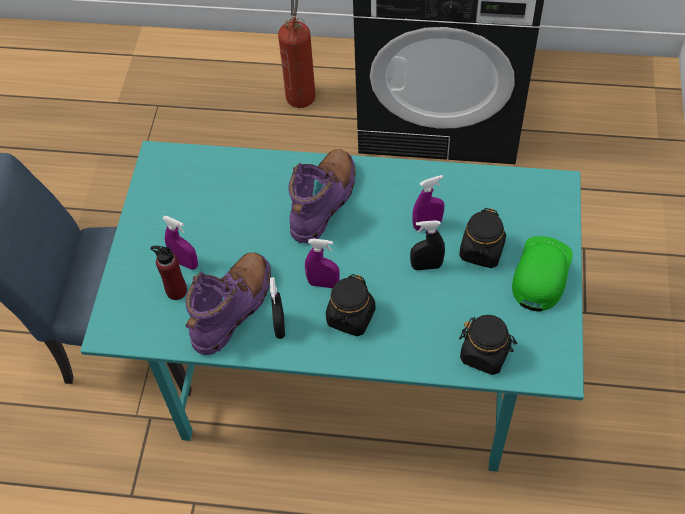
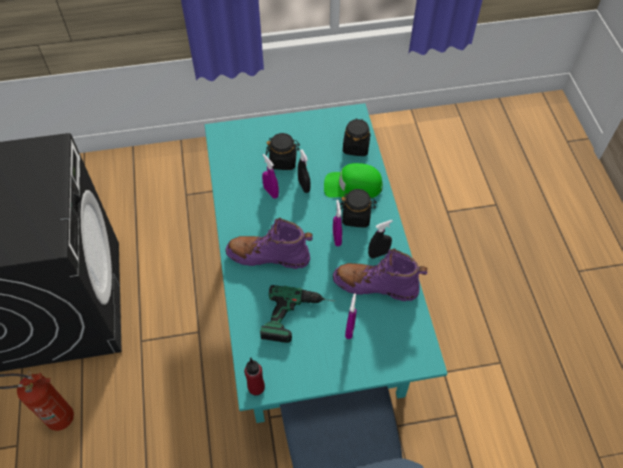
camera: 110 degrees left, 0 degrees up
(176, 291) = (375, 326): red bottle -> red bottle (256, 387)
(224, 214) = (298, 317): none -> power drill
(541, 274) = (291, 131): green cap -> green cap (352, 186)

